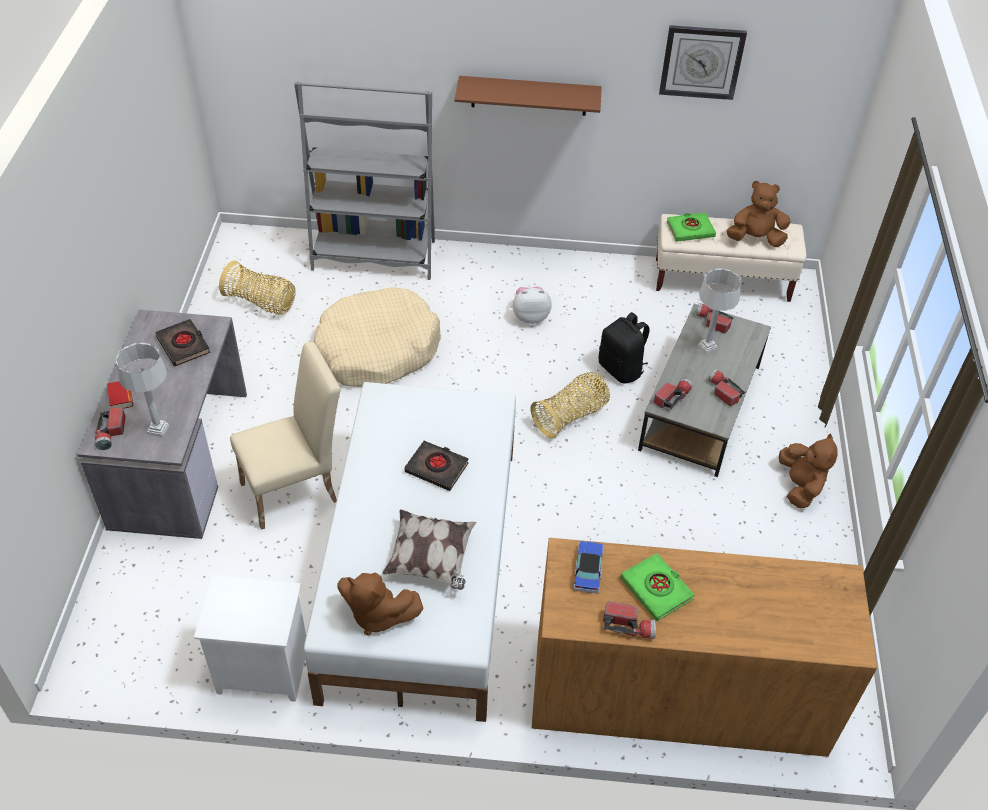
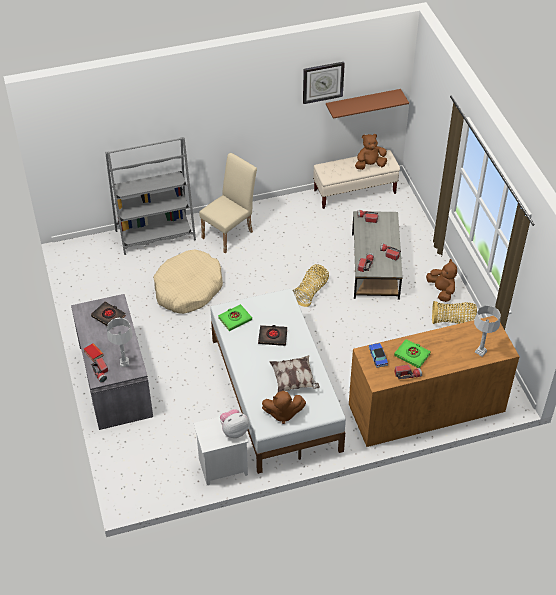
camera: 20 degrees left, 0 degrees up
(261, 302) = (107, 282): basket -> basket (453, 321)
(296, 489) = (188, 376): beige chair -> beige chair (230, 233)
(529, 95) = (232, 123): brown shelf -> brown shelf (362, 103)
(530, 316) = (262, 244): plush toy -> plush toy (234, 430)
(621, 369) = (325, 258): black backpack -> none
(690, 230) = (333, 170): green book -> green book (235, 319)
(707, 347) = (370, 232): grey table lamp -> grey table lamp (480, 351)

